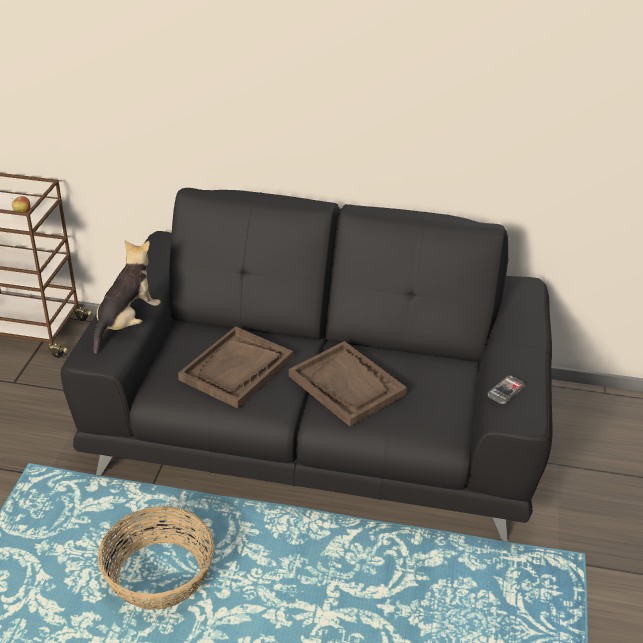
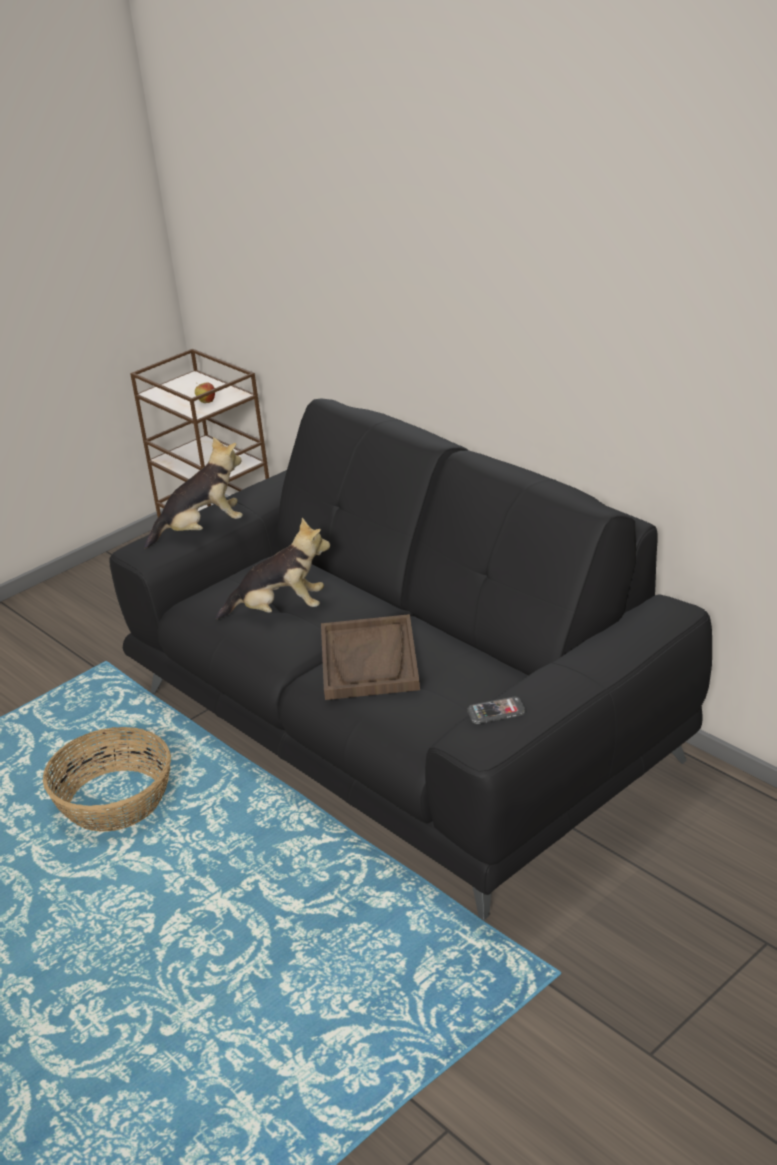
camera: 40 degrees right, 5 degrees down
(236, 369) = (280, 610): brown tray -> plush toy

